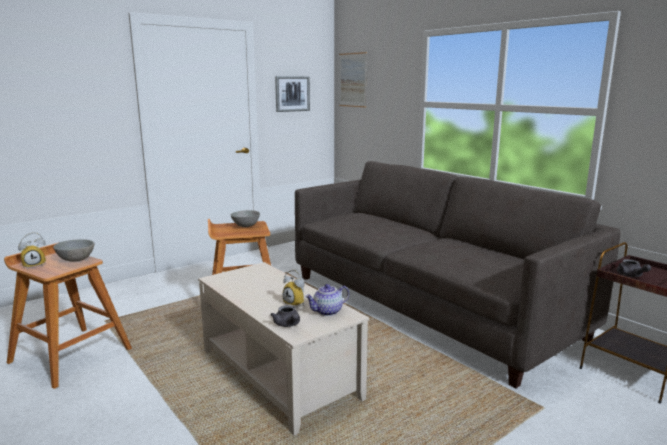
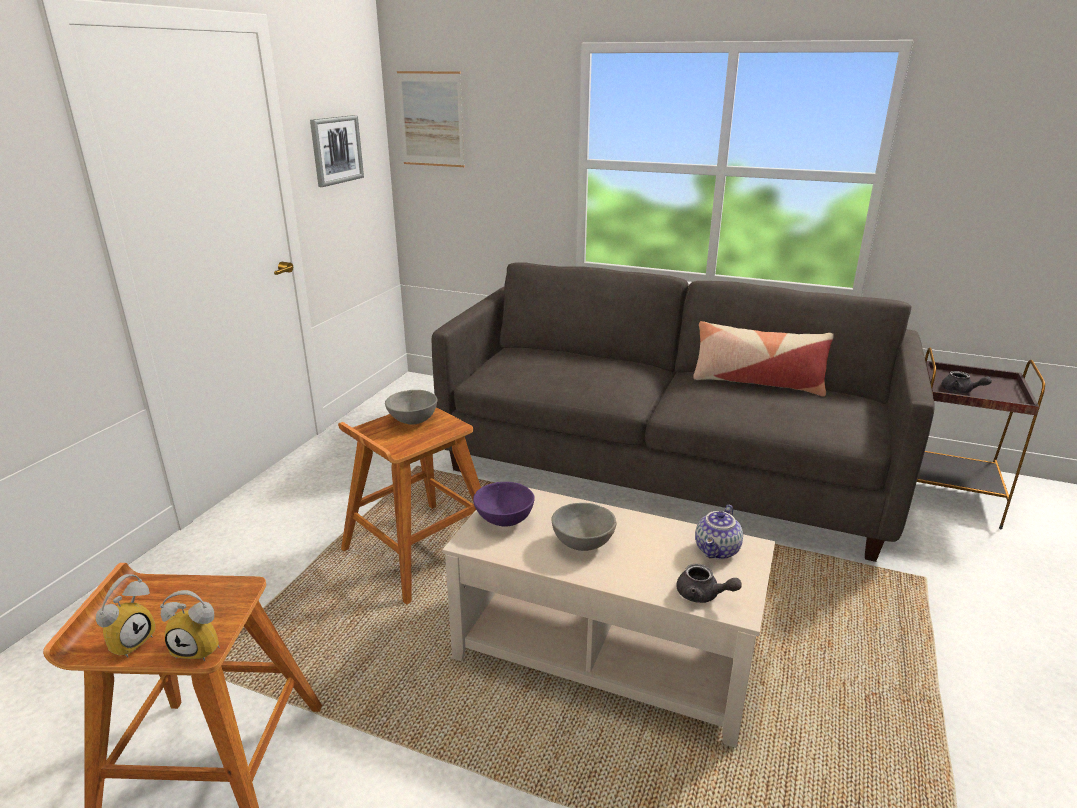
camera: 30 degrees left, 10 degrees up
(76, 259) = (205, 594): grey bowl -> grey bowl (582, 543)
(240, 275) = (503, 521): none -> purple bowl
(296, 303) = (658, 550): alarm clock -> alarm clock (202, 647)
(479, 248) = (757, 382): none -> pillow

